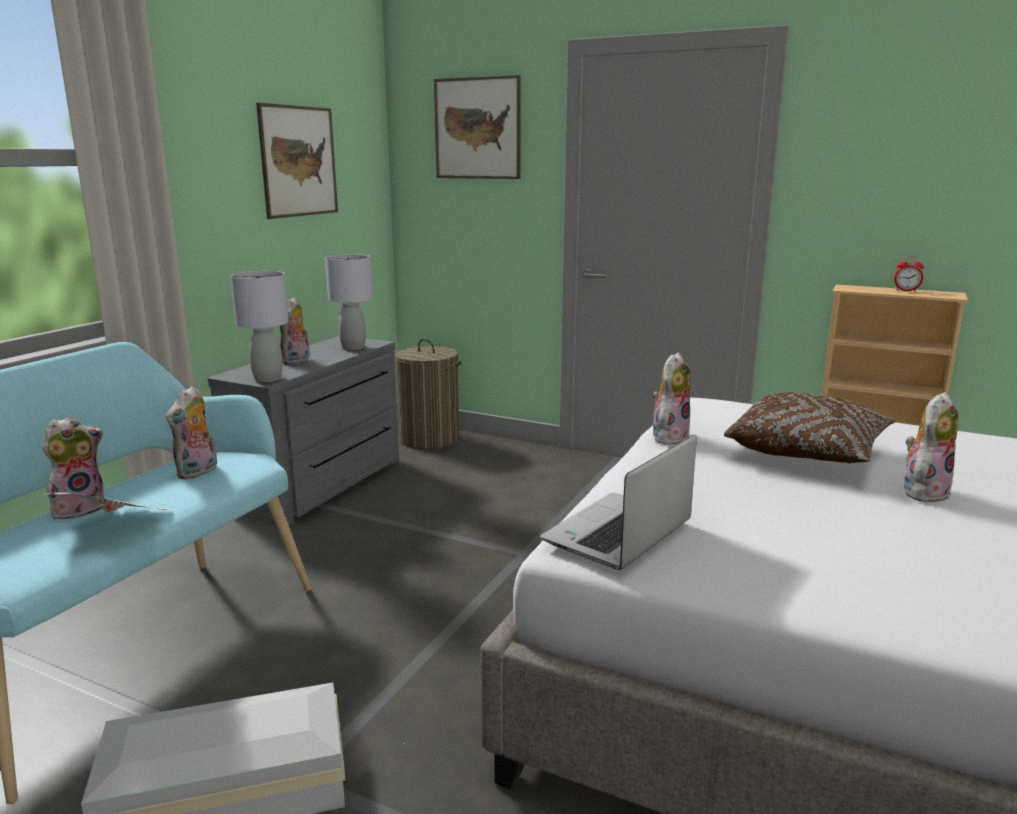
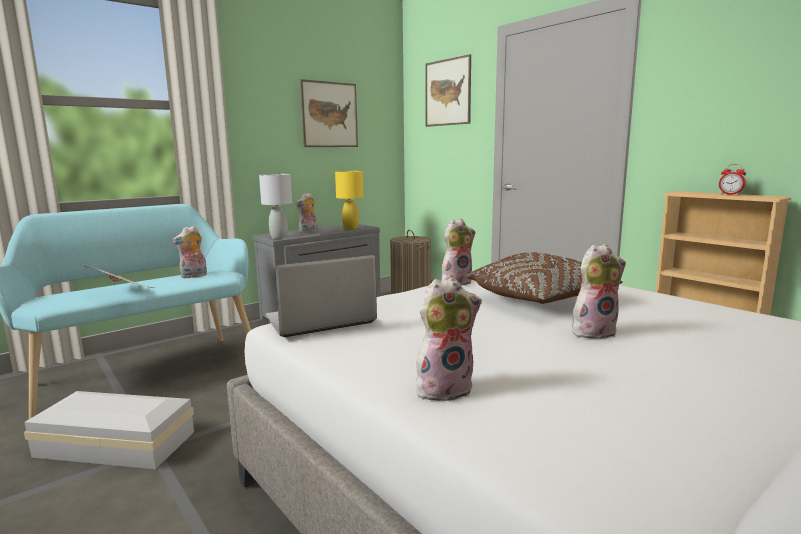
camera: 25 degrees right, 5 degrees down
(80, 508) = (122, 284): plush toy -> plush toy (444, 388)
(353, 347) = (351, 228): grey table lamp -> yellow table lamp

